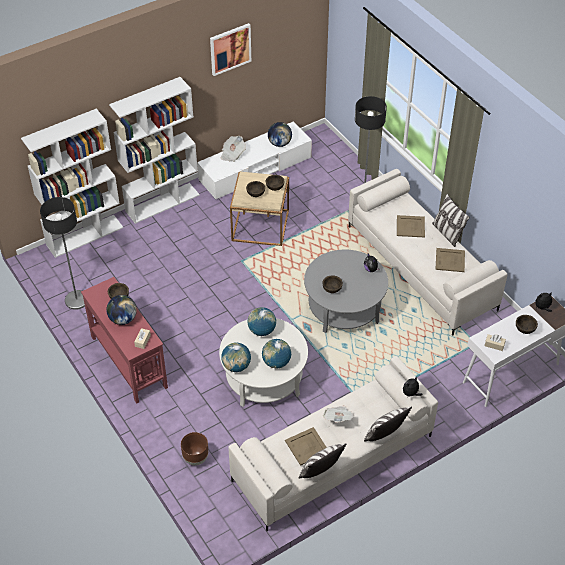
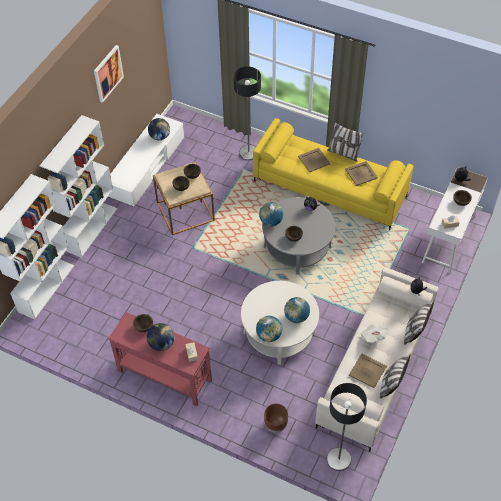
camera: 30 degrees left, 5 degrees up
(76, 300) = (81, 346): floor lamp -> floor lamp (338, 459)
(232, 154) = (128, 162): newspaper -> none
(262, 330) = (266, 297): globe -> globe (271, 221)
(421, 267) = (330, 188): white sofa -> yellow sofa

